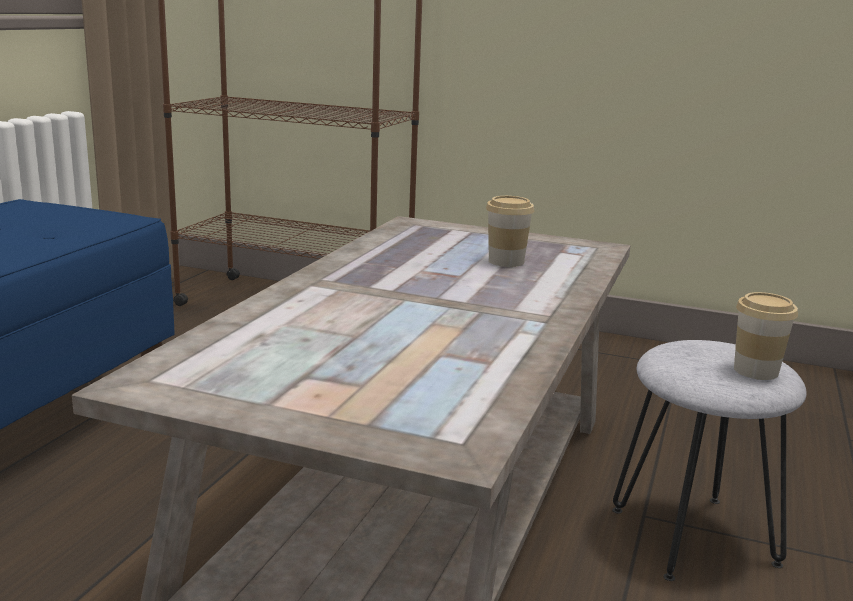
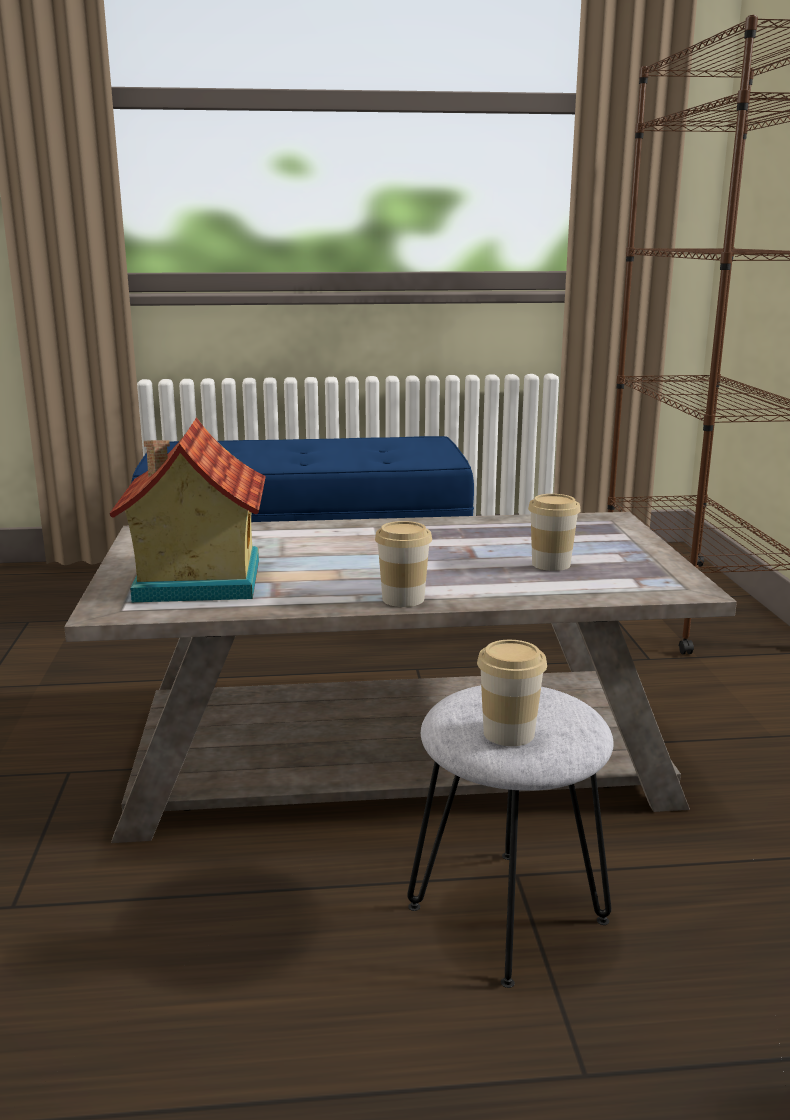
camera: 65 degrees right, 0 degrees up
(394, 388) = (194, 580): none -> toy house
(548, 318) = (403, 599): none -> cup

